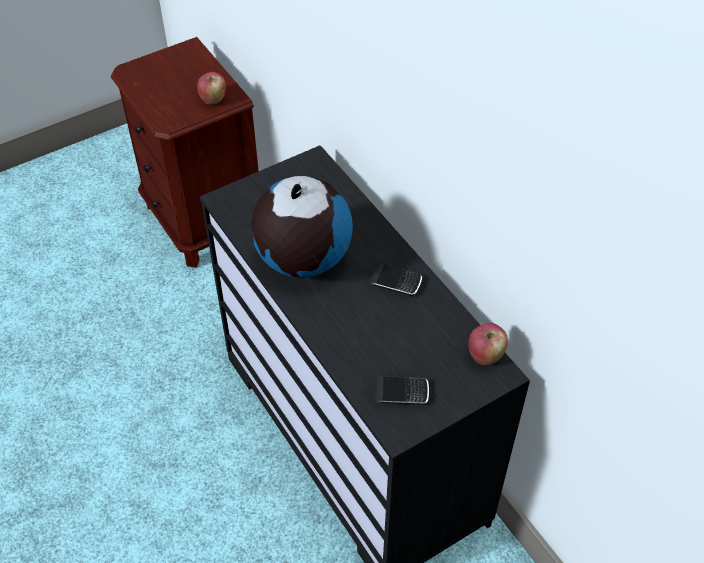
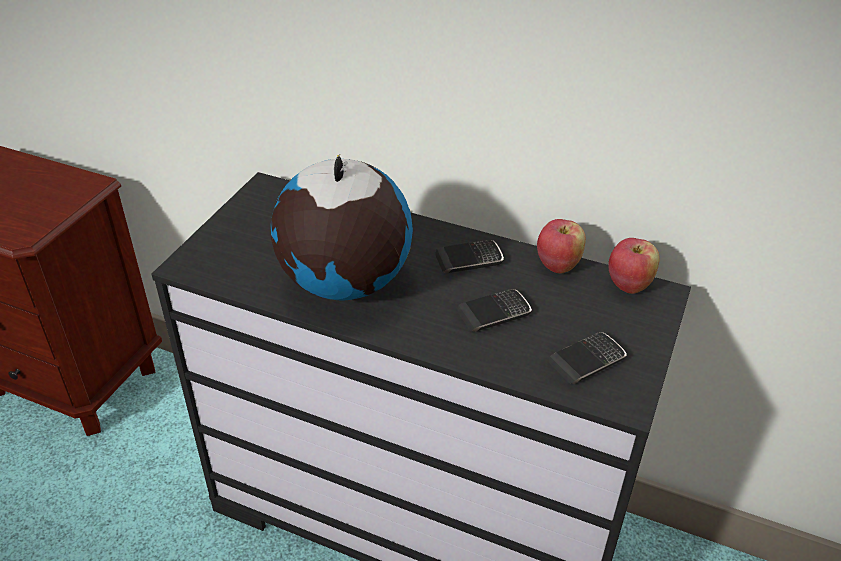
camera: 35 degrees left, 10 degrees down
(213, 99) = (65, 193): apple -> apple (557, 265)
(375, 329) = (494, 313): none -> phone

